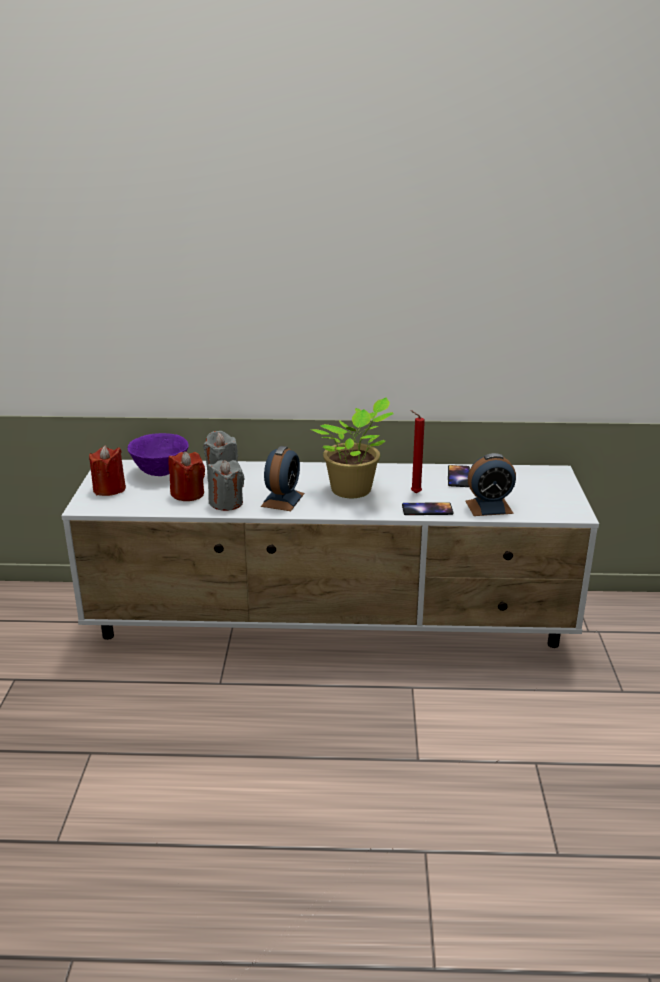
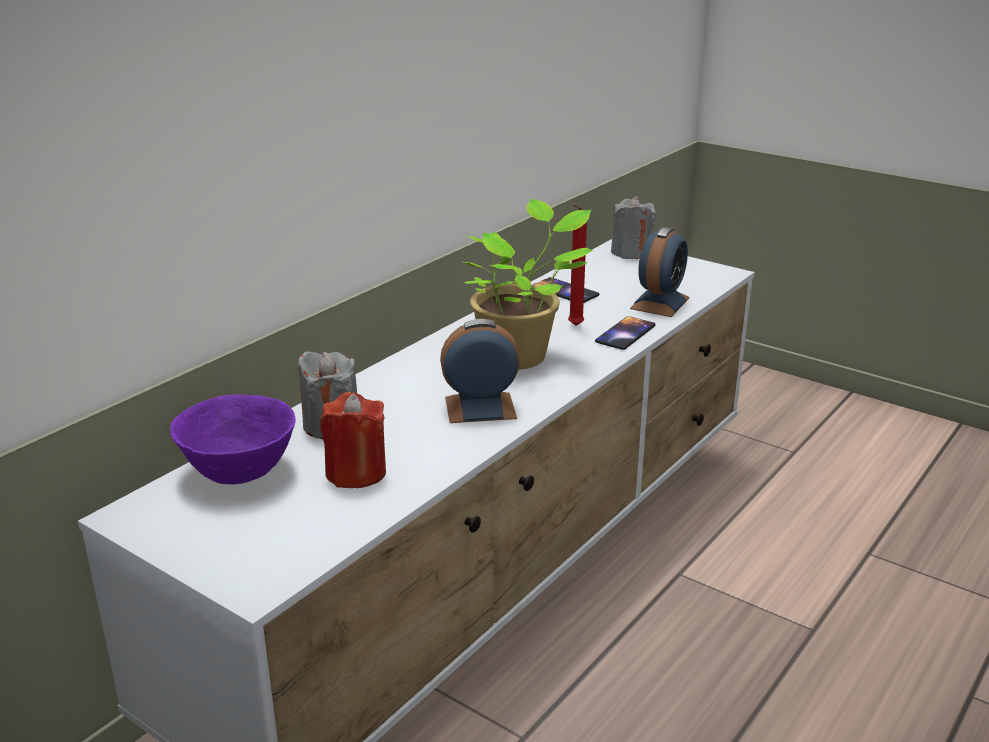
camera: 55 degrees left, 0 degrees up
(109, 489) = (226, 540): red candle -> none
(226, 503) = (432, 451): grey candle -> grey candle (630, 253)
(282, 500) = (480, 408): alarm clock -> alarm clock turned 60 degrees counterclockwise

